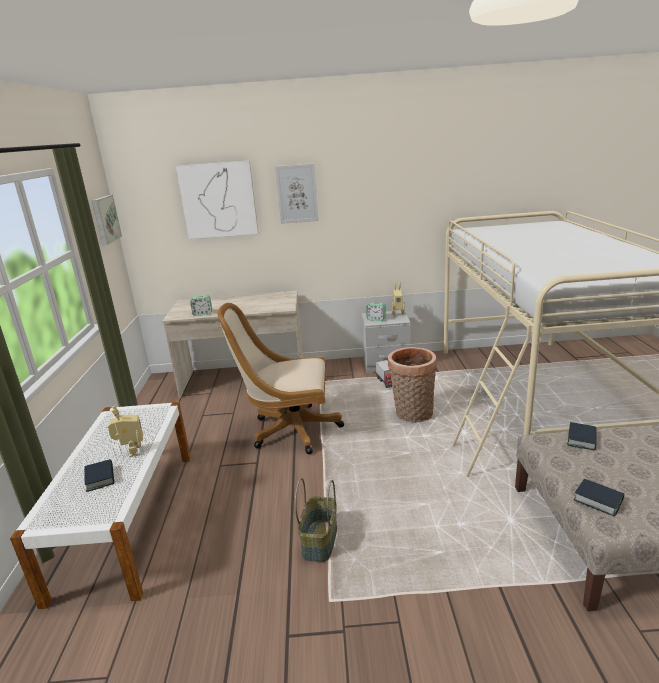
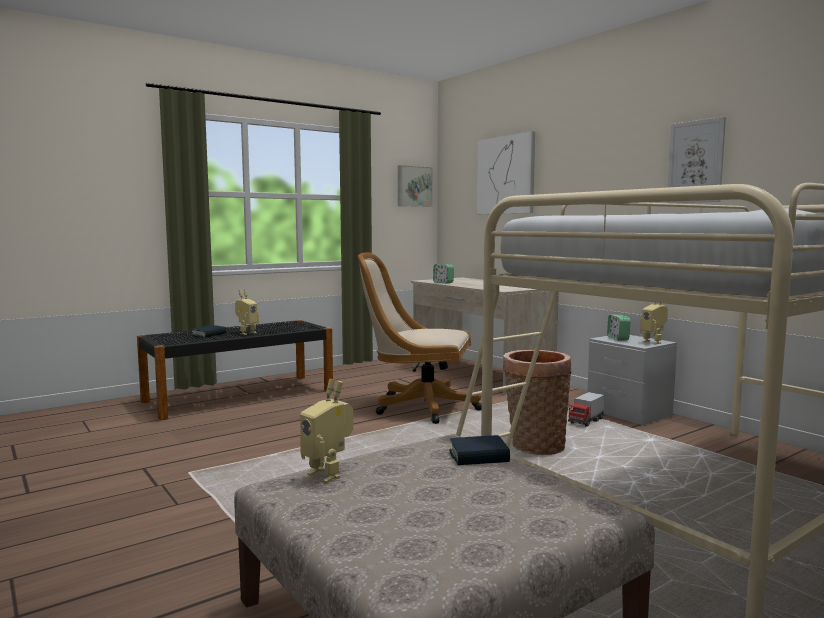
camera: 55 degrees right, 15 degrees down
(127, 519) = (239, 395): white bench -> black bench
(289, 430) = (418, 407): office chair -> office chair turned 45 degrees counterclockwise
(297, 193) = (573, 168): picture -> picture (695, 162)
(319, 540) = (264, 453): basket -> none
(598, 500) = (328, 474): book -> toy robot

